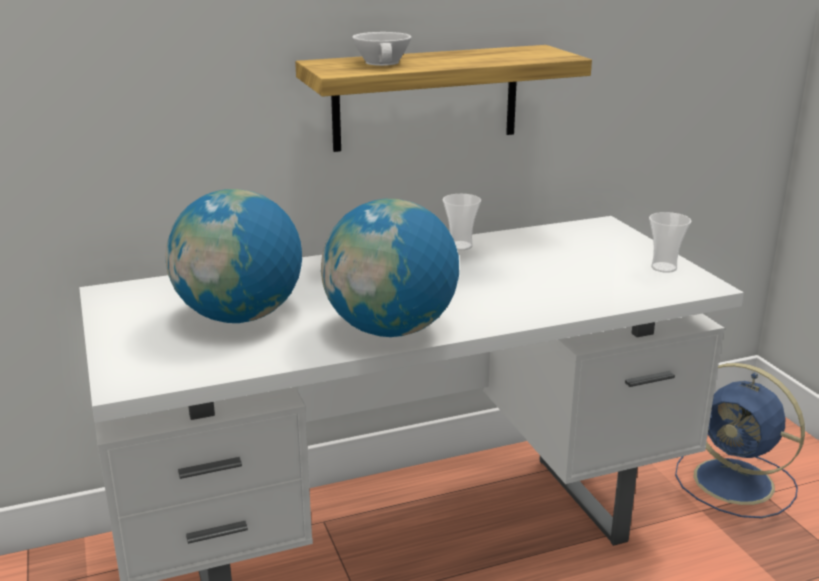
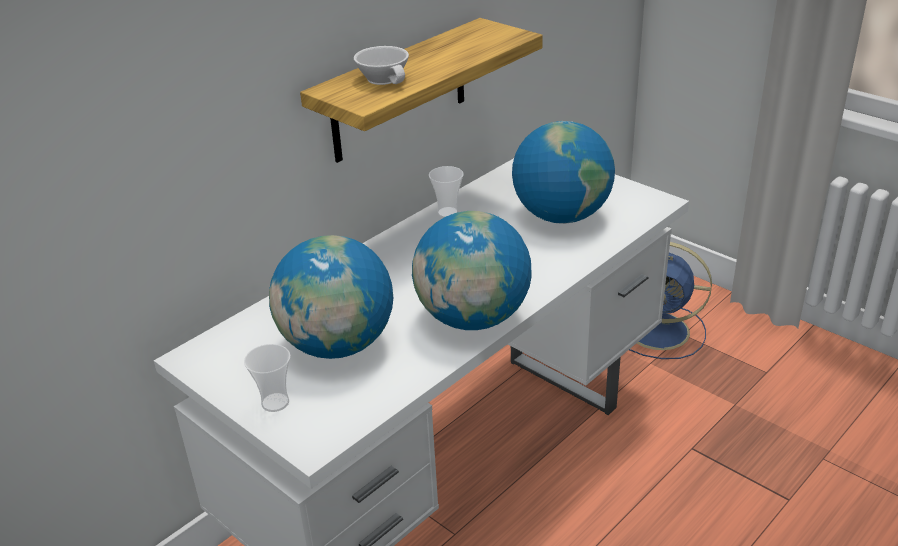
camera: 25 degrees left, 10 degrees up
(577, 273) = (561, 216): none -> globe
(664, 267) = (618, 192): cup -> cup (275, 402)

